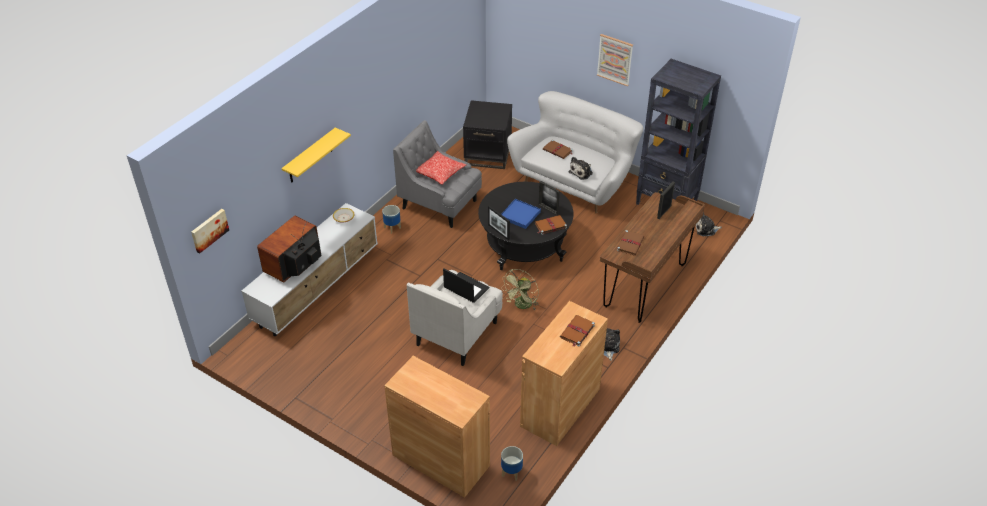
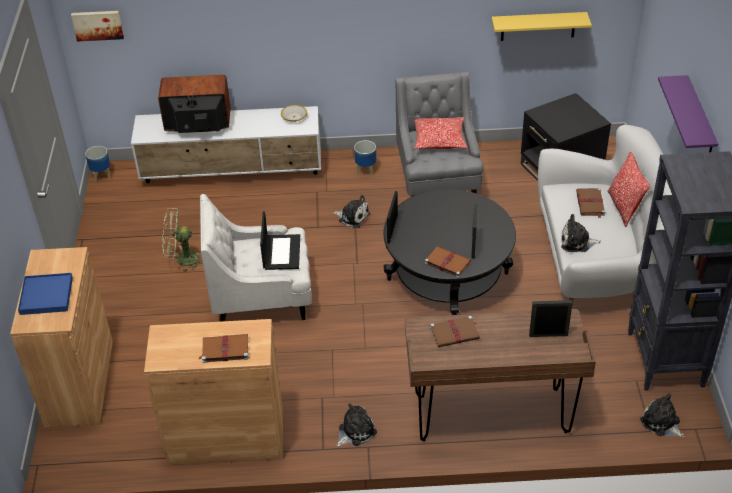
camera: 55 degrees right, 0 degrees up
(310, 156) = (266, 21): yellow shelf -> yellow shelf (538, 26)
(429, 256) = (352, 217): none -> plush toy
(511, 472) = (103, 447): planter -> planter (101, 175)
(520, 215) = (437, 231): blue tray -> blue tray (46, 296)
(521, 306) = (350, 325): green fan -> green fan (182, 260)
(573, 142) = (624, 208): none -> pillow
(615, 59) = (699, 121): picture -> purple shelf

